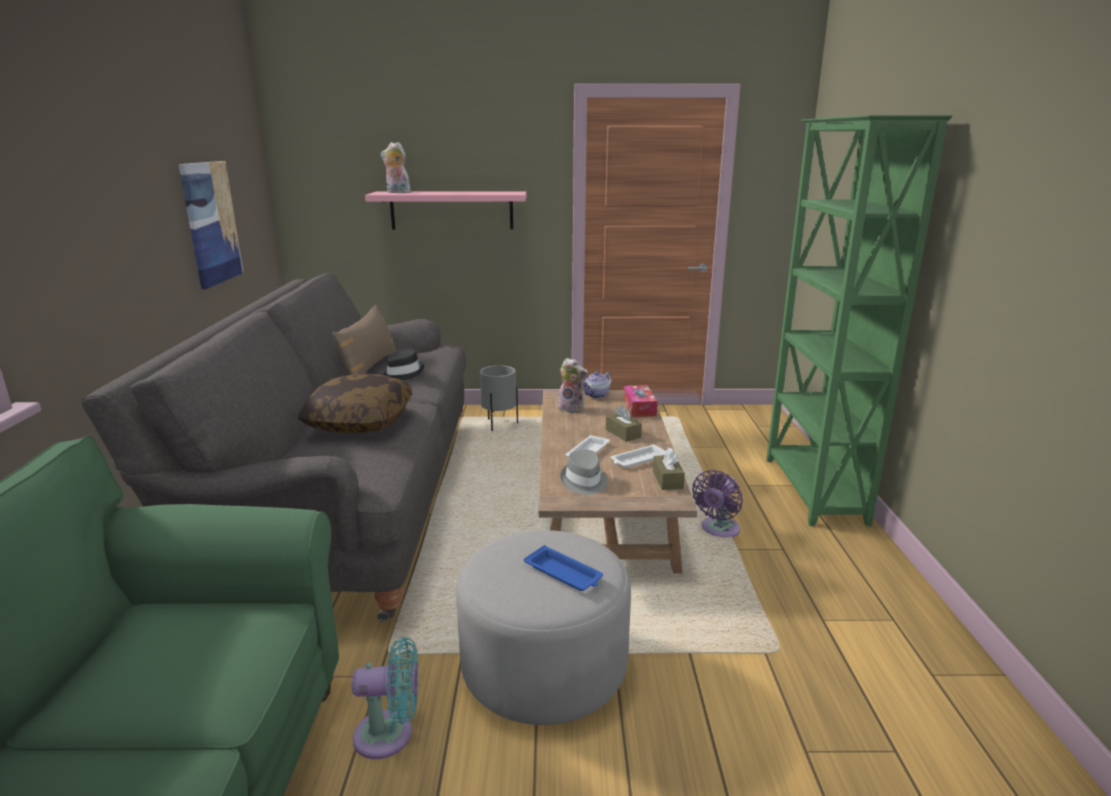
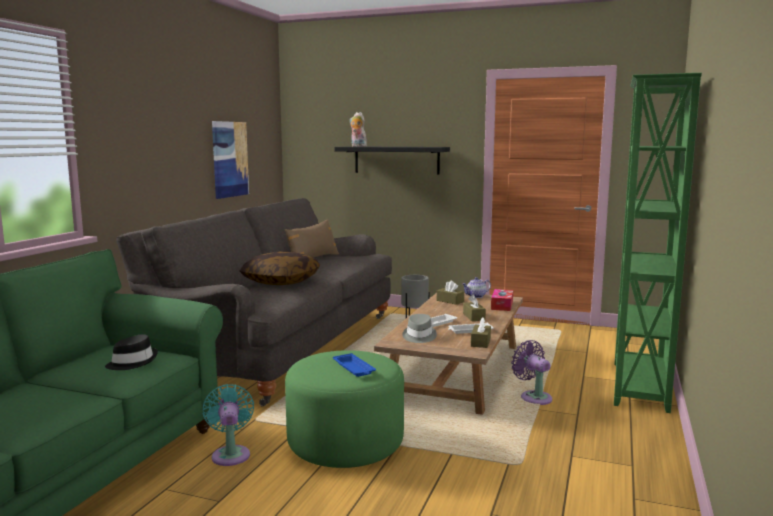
camera: 20 degrees right, 10 degrees down
(390, 734) = (231, 454): turquoise fan -> turquoise fan turned 120 degrees counterclockwise
(402, 374) = (329, 263): black hat -> black hat (132, 362)
(451, 210) = (396, 160): pink shelf -> black shelf
(544, 667) = (346, 443): grey ottoman -> green ottoman
(572, 408) = (450, 301): plush toy -> brown tissue box
(718, 530) = (533, 397): purple fan -> purple fan turned 90 degrees clockwise

